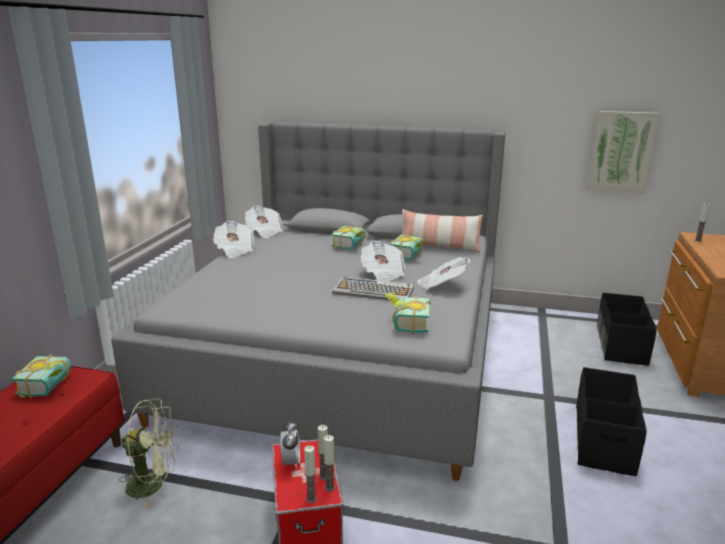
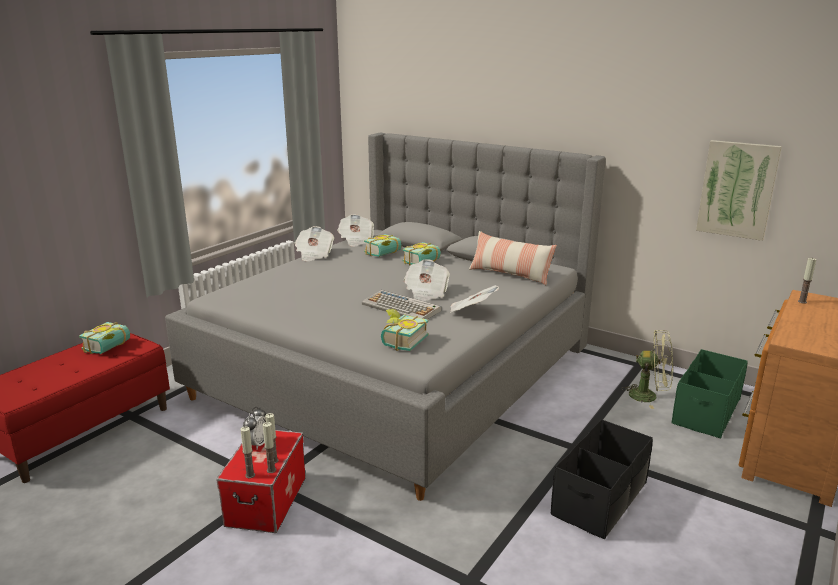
camera: 20 degrees right, 0 degrees up
(153, 484) = (170, 445): green fan -> green fan (649, 396)
(410, 256) = (471, 279): book -> book (385, 254)
(620, 345) = (705, 411): black storage box -> green storage box

